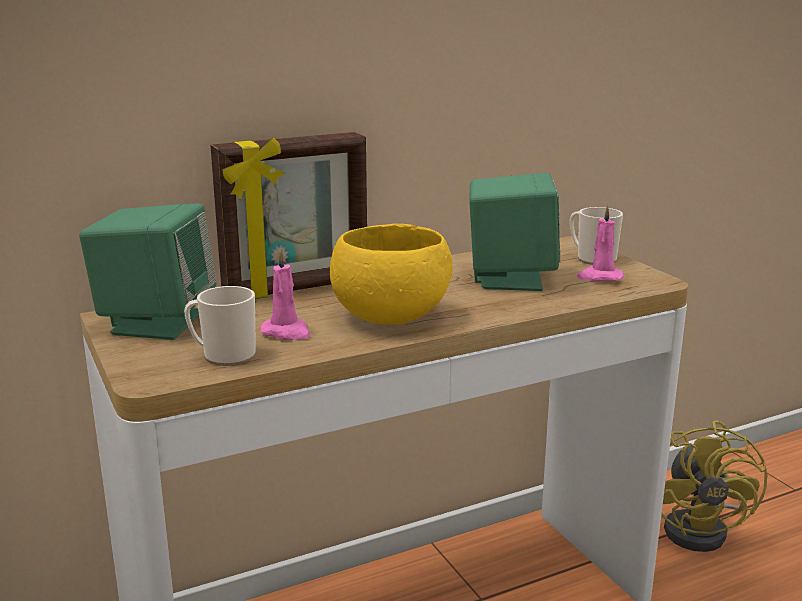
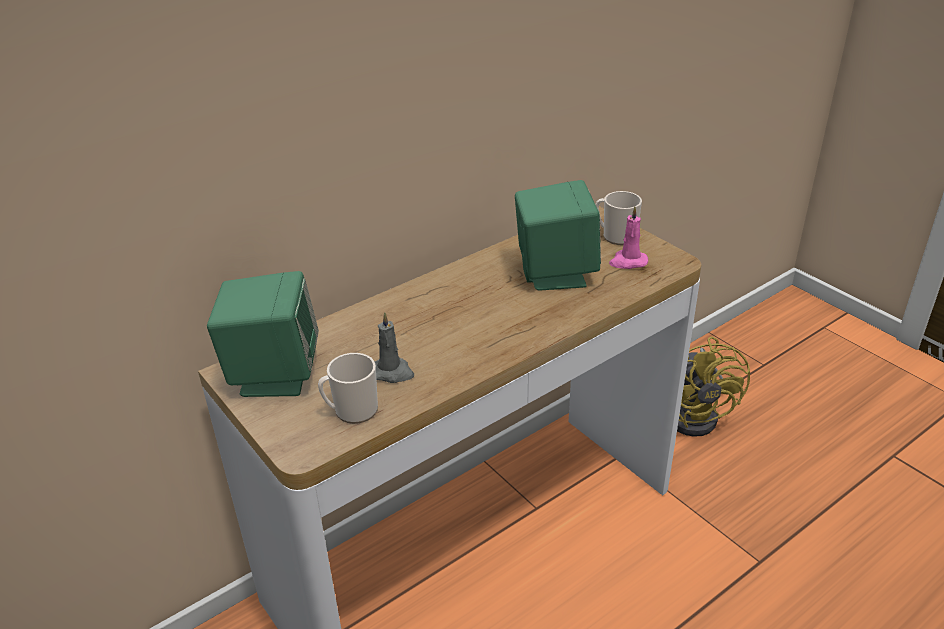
camera: 10 degrees left, 15 degrees up
(287, 332) = (392, 372): pink candle -> grey candle
(297, 289) = (378, 311): picture frame -> none
(389, 317) = (470, 339): yellow bowl -> none

